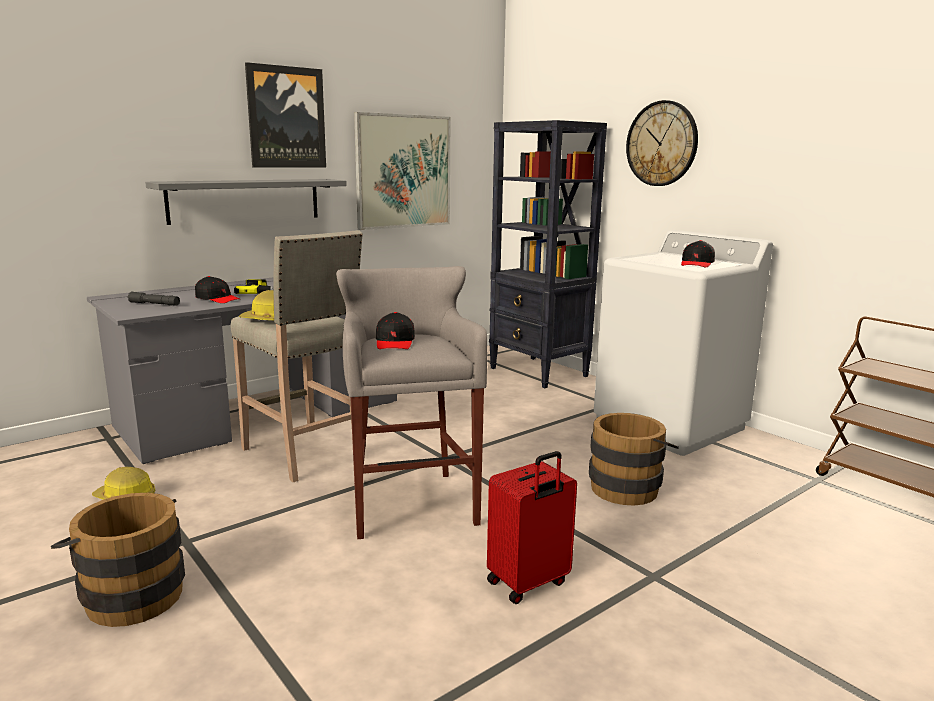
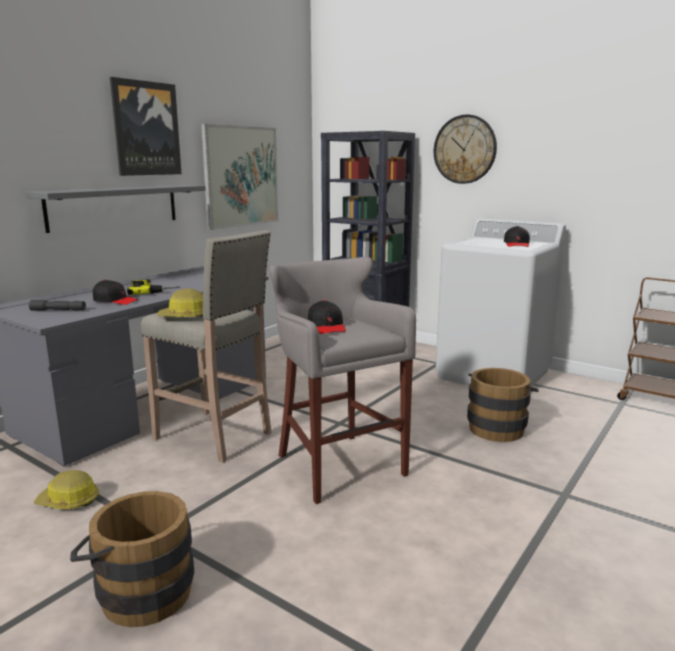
camera: 15 degrees left, 0 degrees up
(529, 583) = (479, 517): red suitcase -> none

